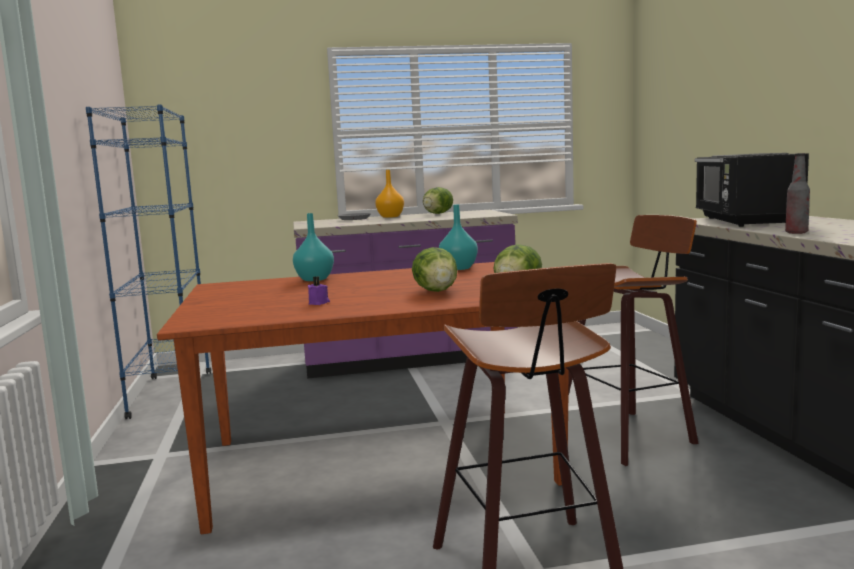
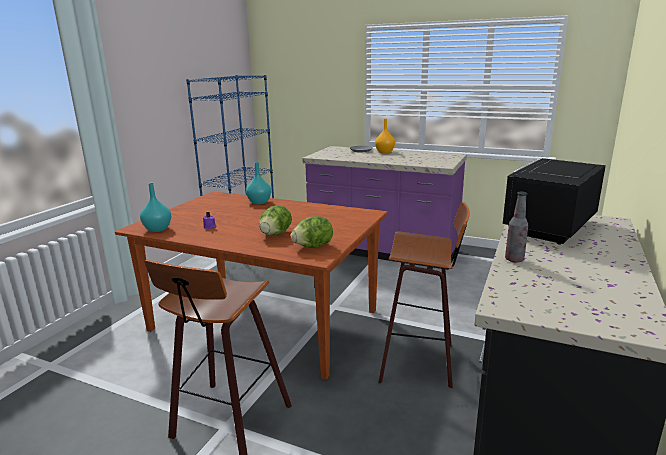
camera: 35 degrees right, 10 degrees up
(437, 214) = (418, 154): lettuce -> none
(458, 268) = (343, 212): turquoise vase -> turquoise vase (158, 229)

